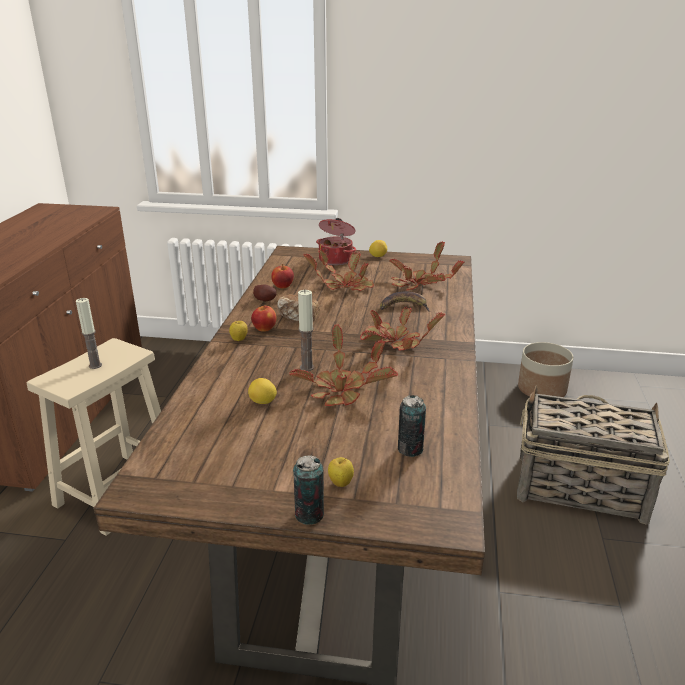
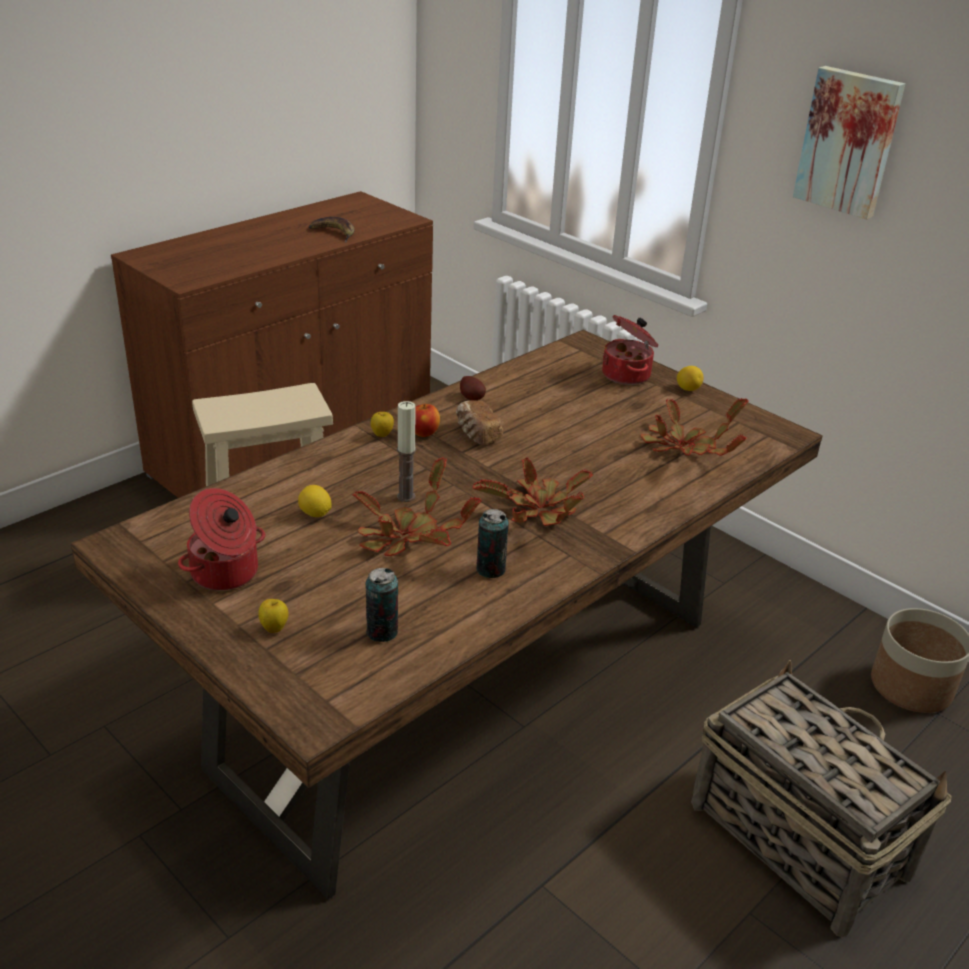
camera: 35 degrees right, 5 degrees up
(95, 365) = (265, 407): candle -> none
(254, 466) = (226, 573): none -> cooking pot
(282, 286) = (513, 388): apple -> none
(309, 515) = (211, 641): can -> can (490, 569)
(344, 285) = (587, 414): potted plant -> none
(404, 306) = (618, 470): banana -> banana (334, 233)
(420, 80) = (849, 142): none -> picture

